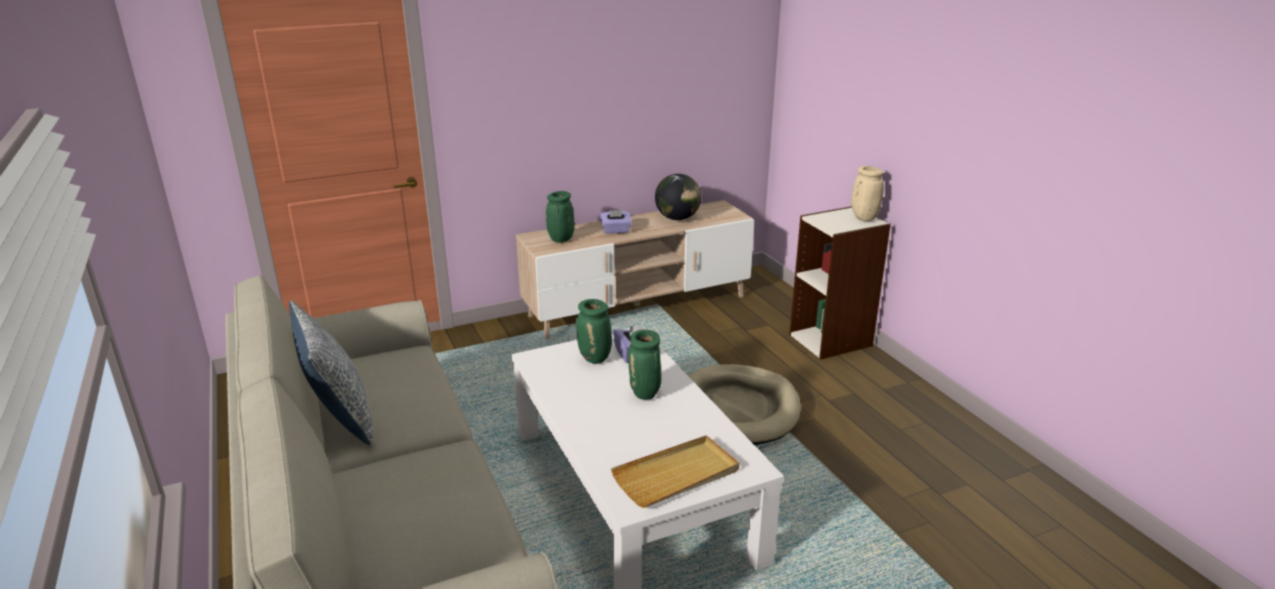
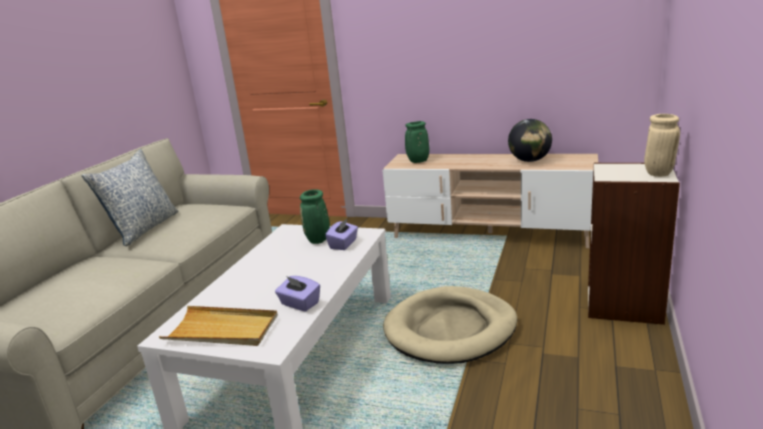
camera: 45 degrees right, 5 degrees down
(616, 231) = (466, 162): purple tissue box -> purple tissue box (299, 304)
(645, 394) = (304, 272): green vase -> none

